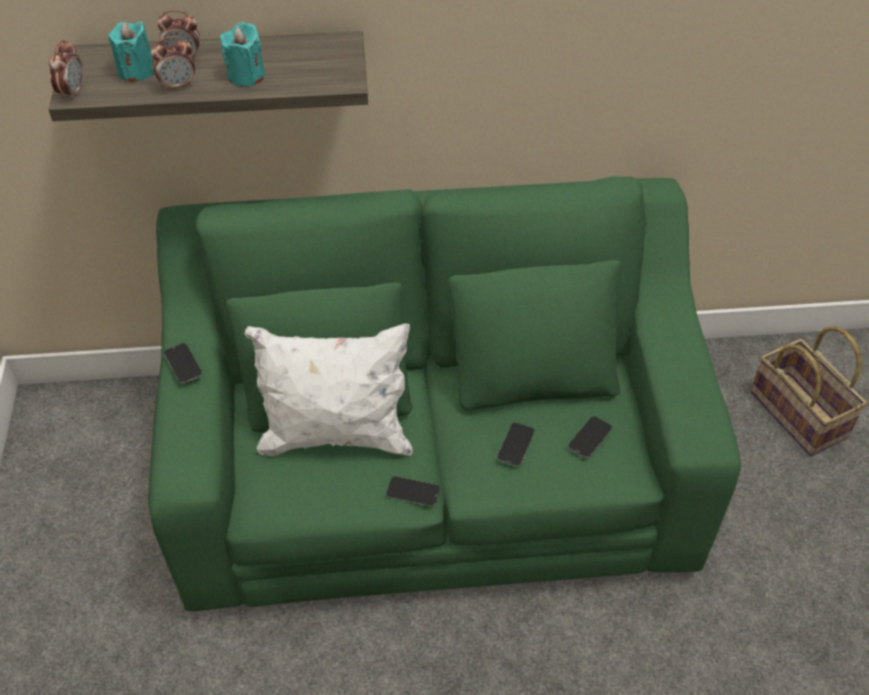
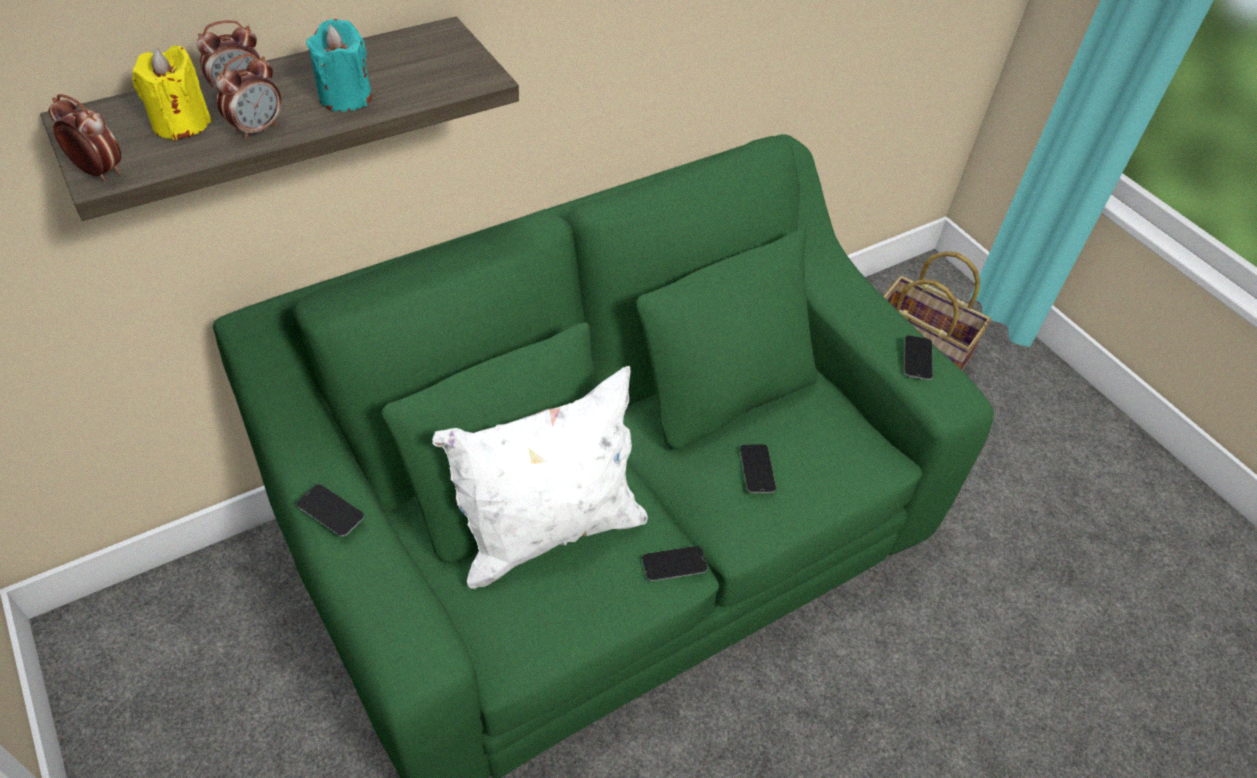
camera: 30 degrees left, 0 degrees up
(72, 92) = (99, 172): alarm clock -> alarm clock turned 45 degrees counterclockwise
(136, 71) = (181, 124): turquoise candle -> yellow candle
(589, 438) = (823, 434): phone -> phone (917, 358)

